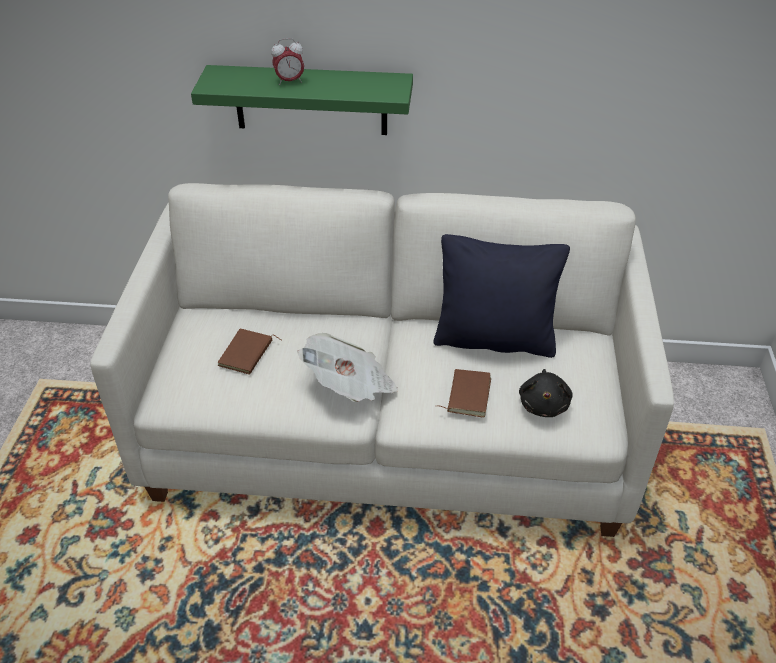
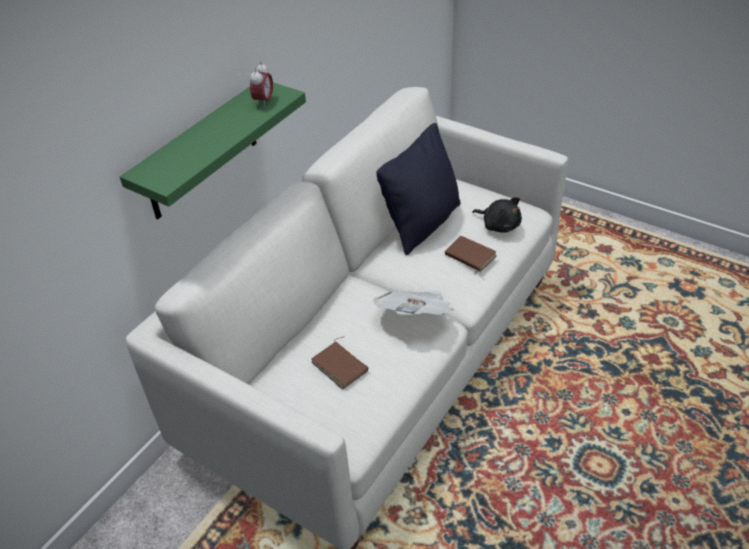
camera: 60 degrees left, 0 degrees up
(289, 81) = (208, 137): alarm clock -> alarm clock (264, 101)

